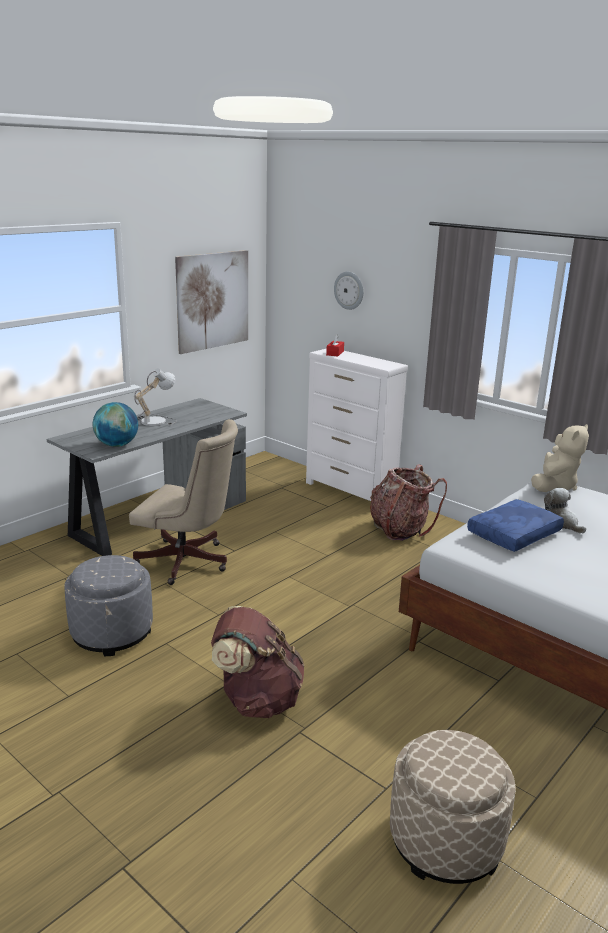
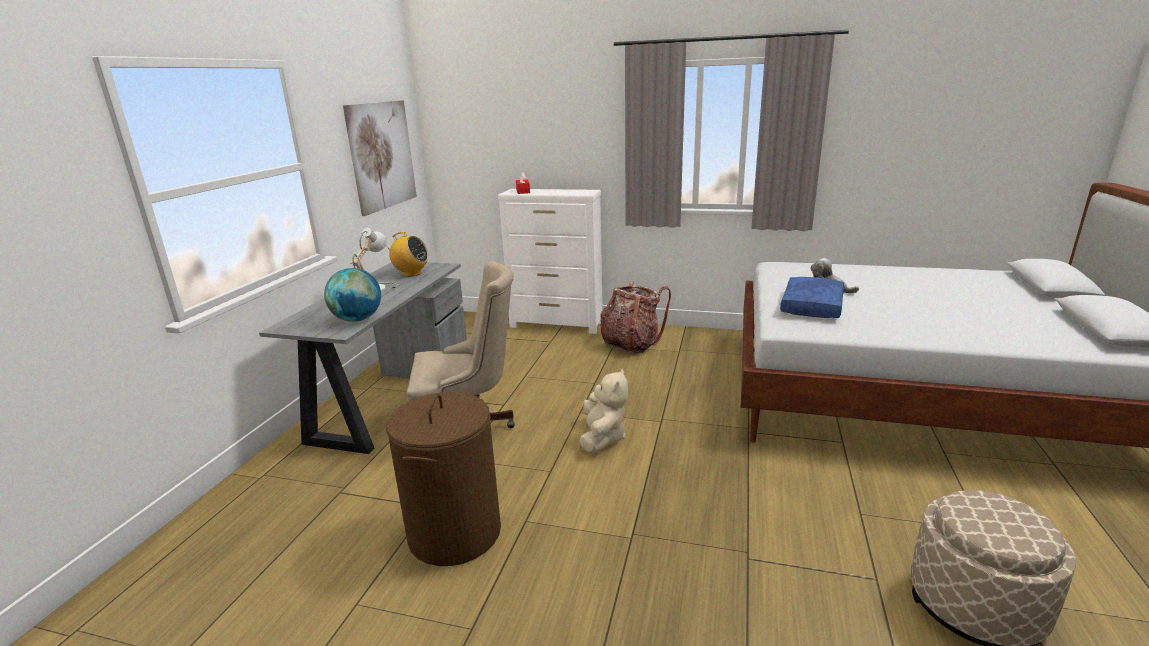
camera: 25 degrees left, 0 degrees up
(112, 633) = (454, 533): grey ottoman -> brown laundry basket
(198, 413) = (411, 273): none -> radio
(257, 700) = (676, 543): brown backpack -> none
(349, 290) = (523, 127): wall clock -> none
(554, 486) = (782, 265): beige plush toy -> beige plush toy (602, 438)

